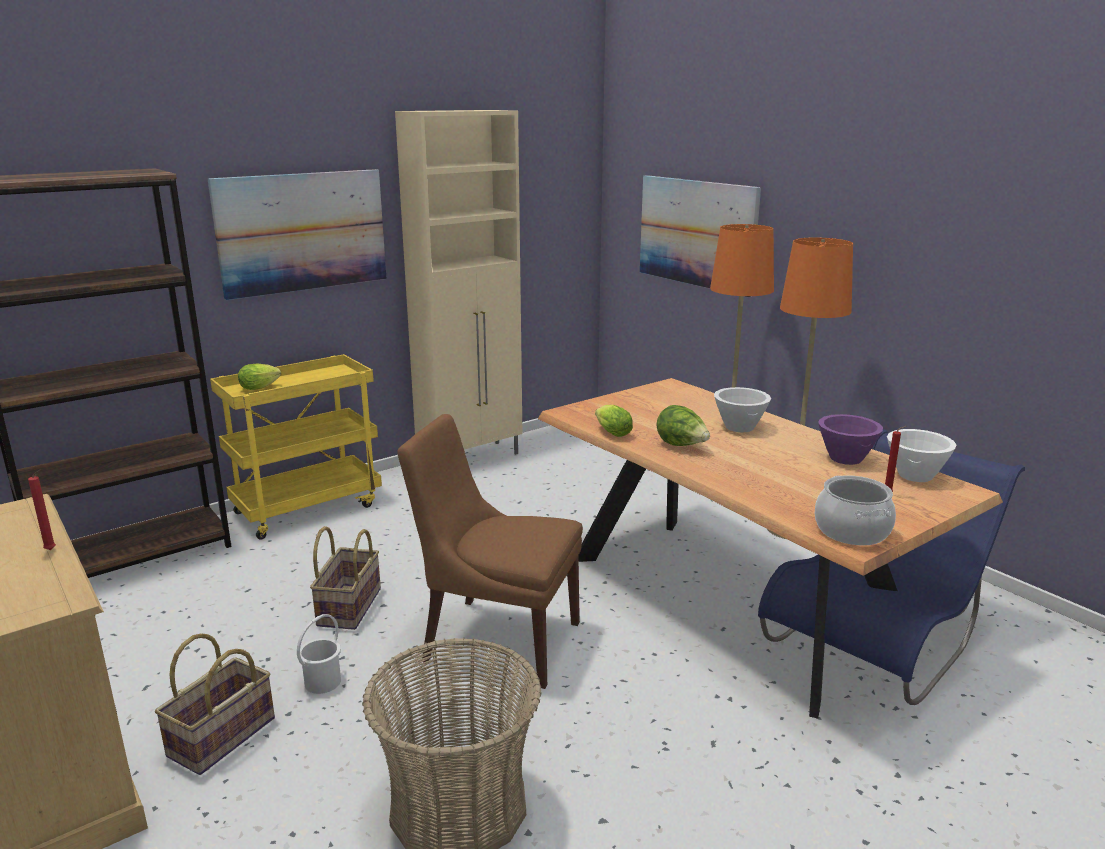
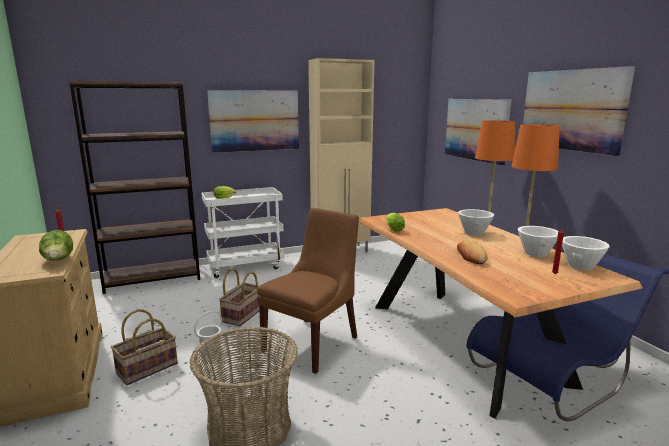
camera: 15 degrees right, 5 degrees down
(308, 508) = (246, 266): yellow cart -> white cart
(497, 640) = (312, 342): brown chair -> brown chair turned 90 degrees clockwise
(682, 446) = (432, 238): lettuce -> lettuce (59, 261)
(757, 475) = (471, 256): none -> bread
(845, 458) = (535, 253): purple bowl -> white bowl
(851, 531) = (517, 290): cooking pot -> none
(865, 214) = (571, 110): none -> picture

